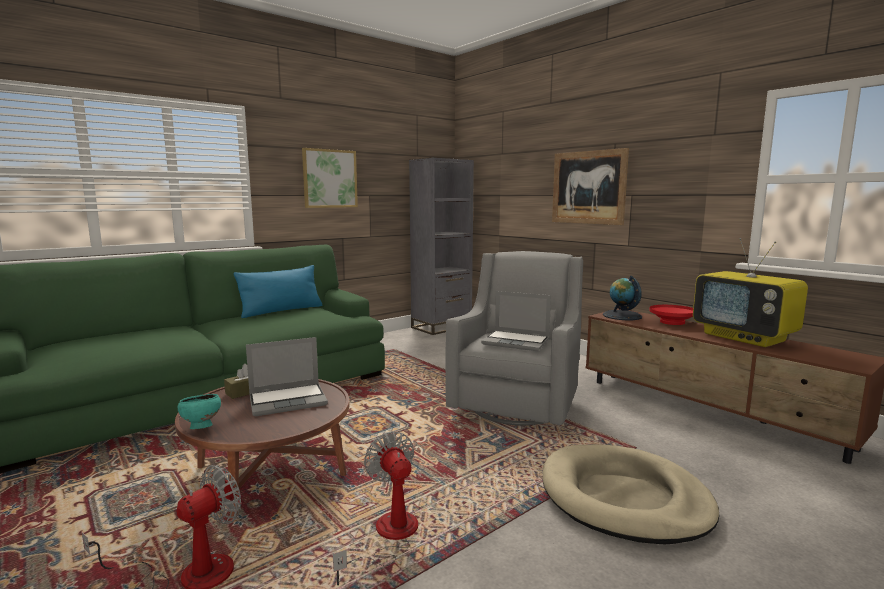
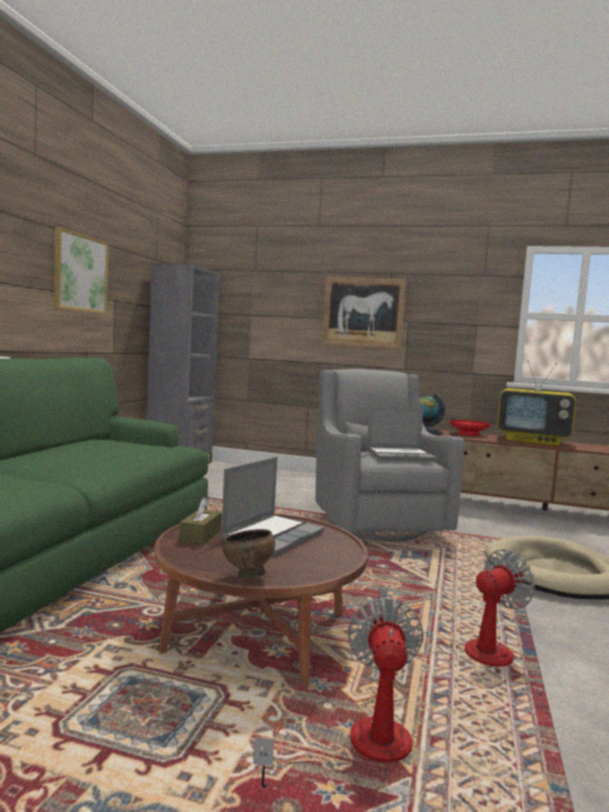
camera: 35 degrees left, 5 degrees down
(200, 427) = (247, 576): turquoise bowl -> brown bowl
(281, 311) = (77, 444): blue pillow -> none
(388, 537) = (469, 650): fan -> fan turned 120 degrees clockwise

